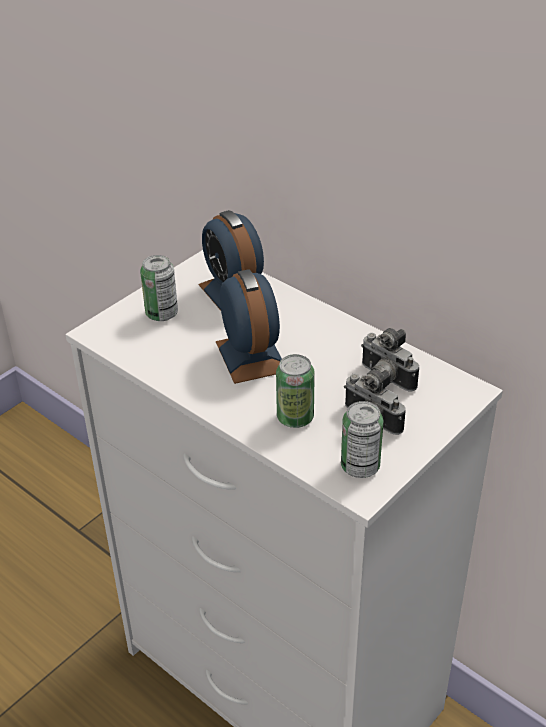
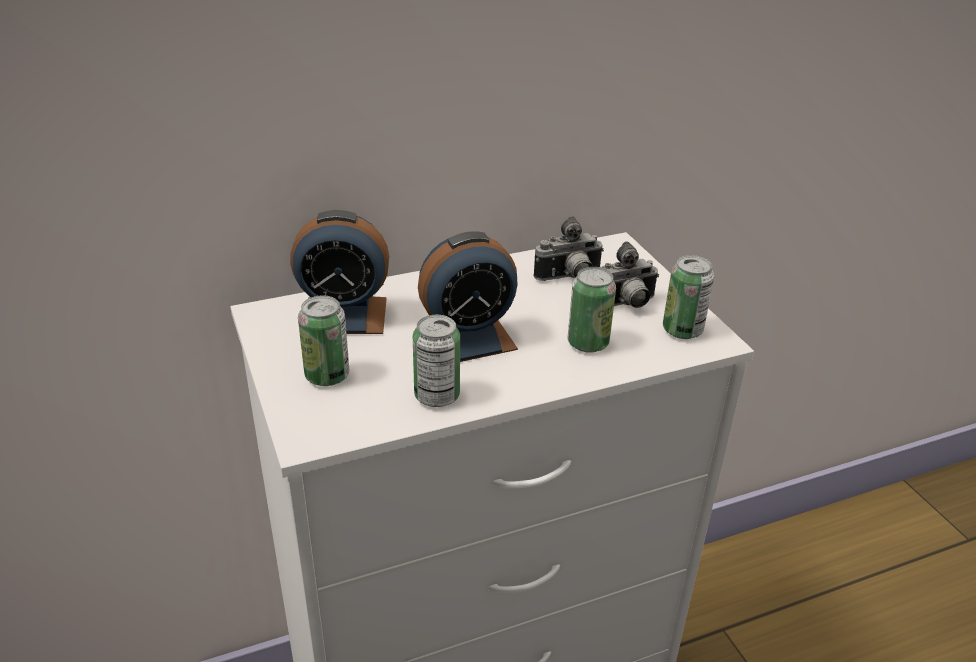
camera: 65 degrees left, 5 degrees down
(173, 367) = (437, 396): none -> can
(250, 356) = (467, 339): alarm clock -> alarm clock turned 150 degrees clockwise

